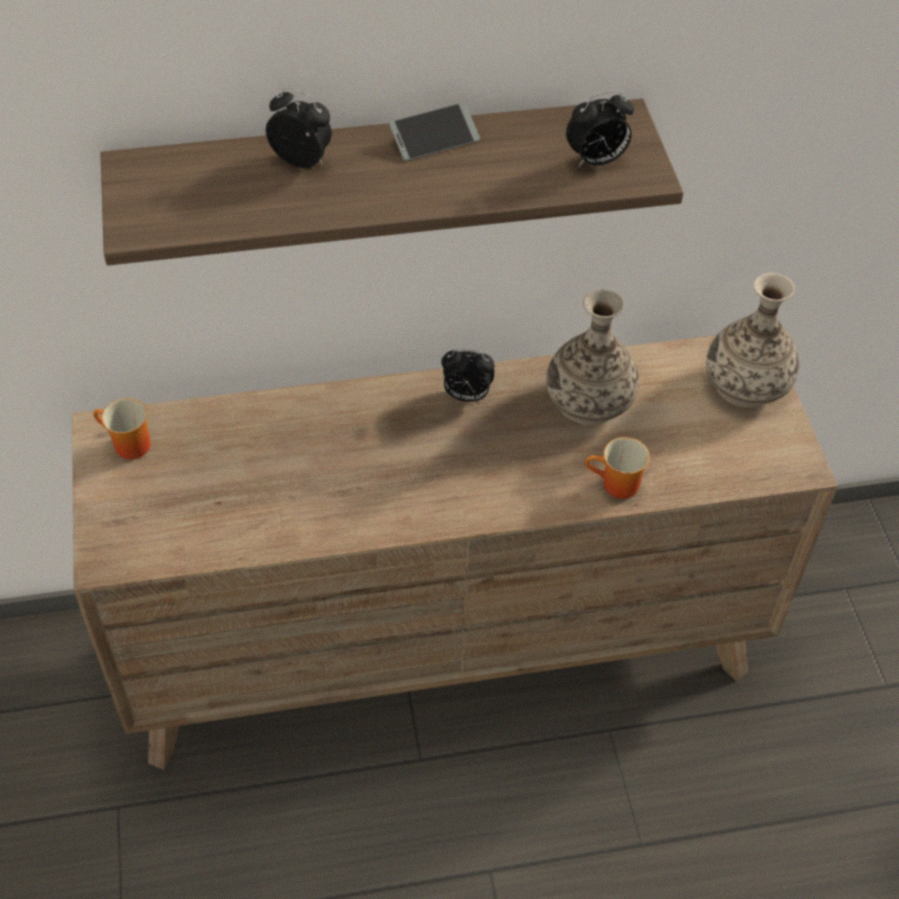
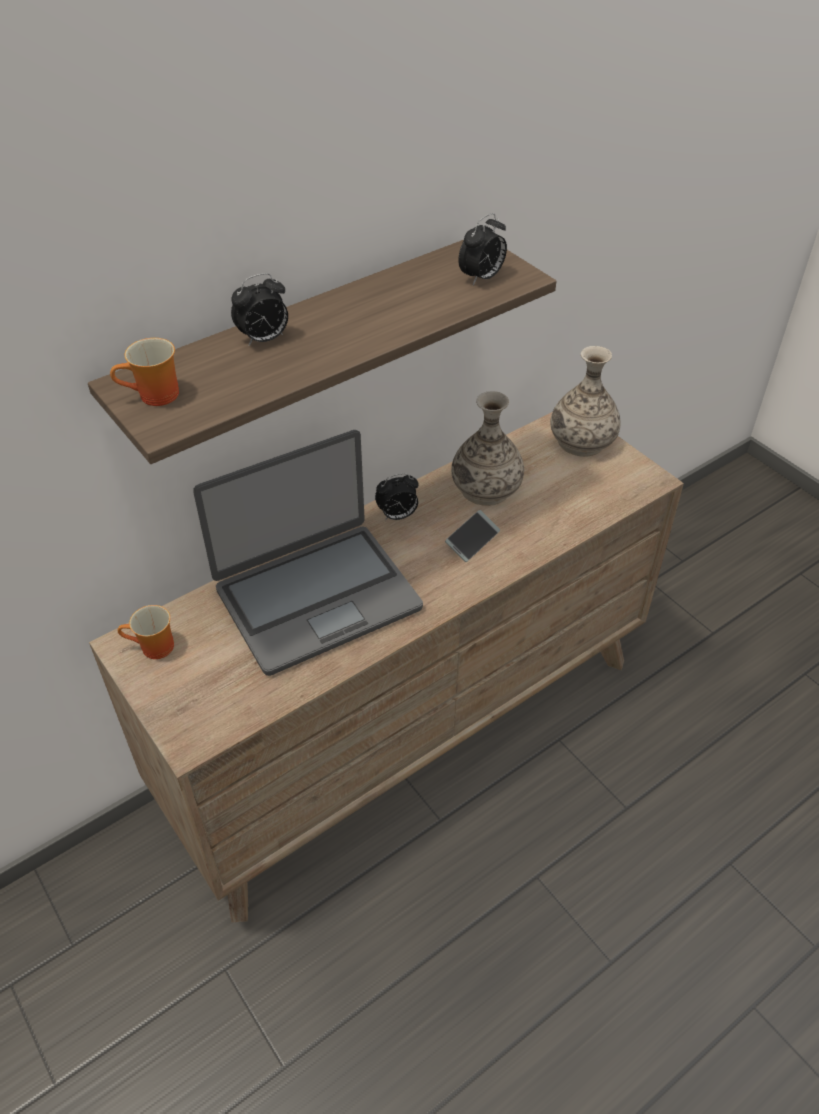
camera: 25 degrees left, 5 degrees down
(303, 160) = (264, 339): alarm clock -> alarm clock turned 150 degrees clockwise
(321, 456) = (316, 597): none -> laptop
(434, 139) = (354, 298): phone -> phone (472, 540)
(616, 486) = (543, 537): mug -> mug (155, 397)

